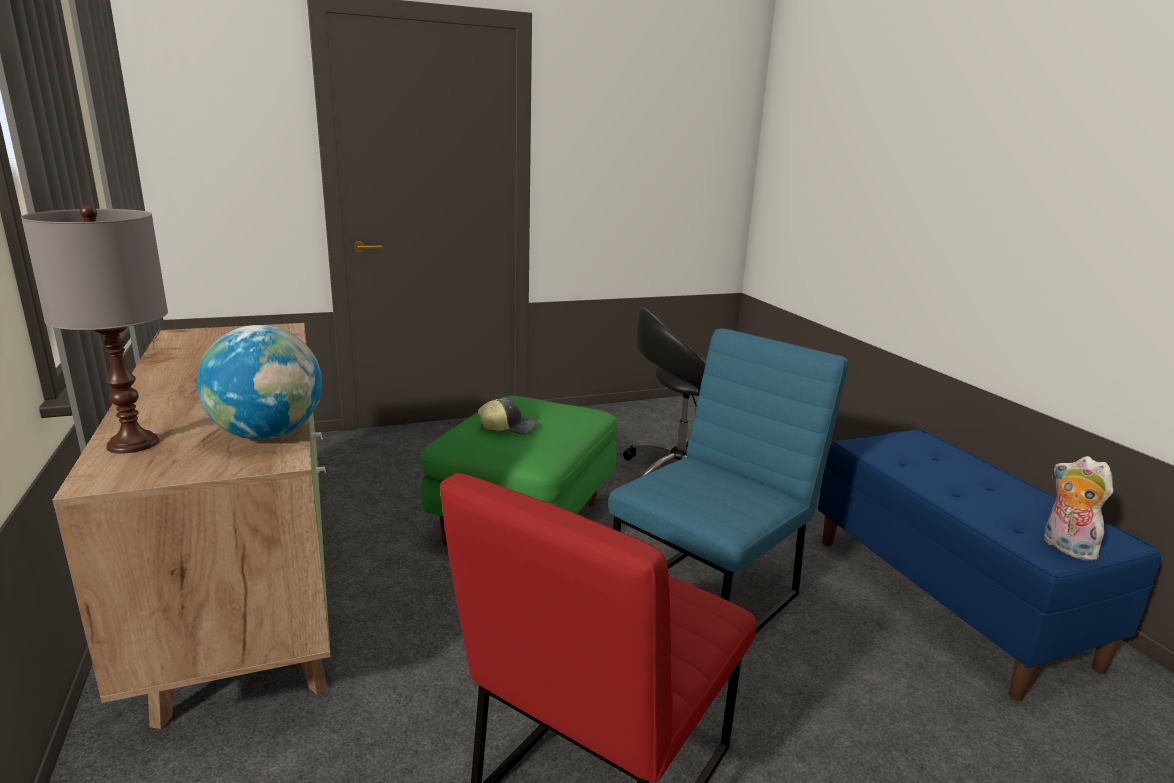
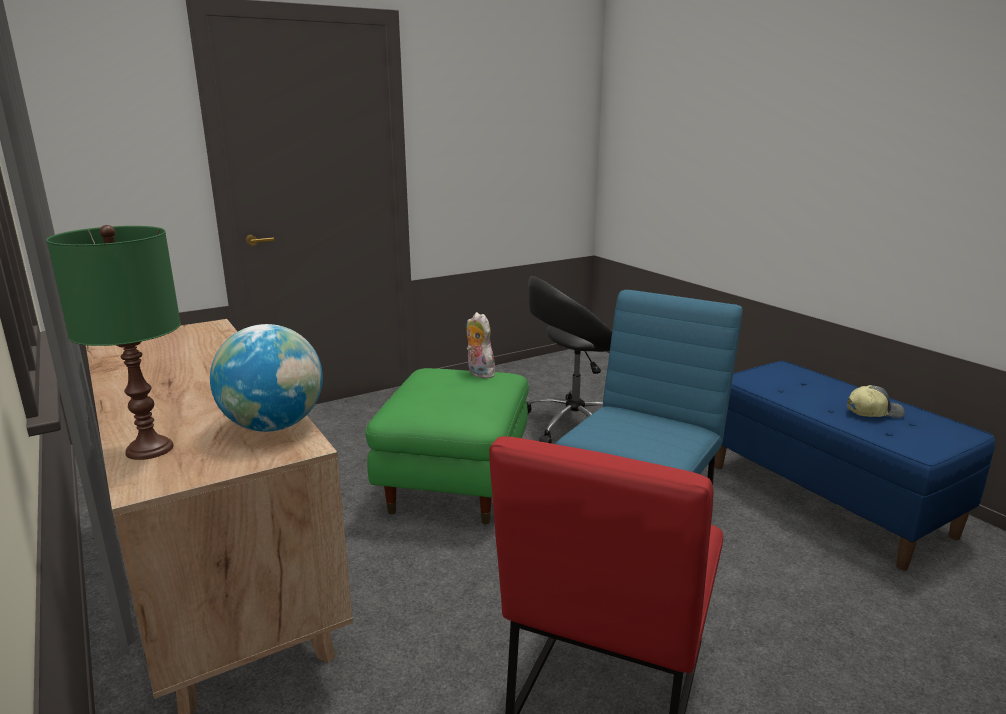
camera: 10 degrees left, 0 degrees up
(134, 443) = (150, 449): grey table lamp -> green table lamp
(509, 427) = (440, 397): cap -> cap (873, 412)
(1064, 547) = (928, 442): plush toy -> plush toy (478, 373)

